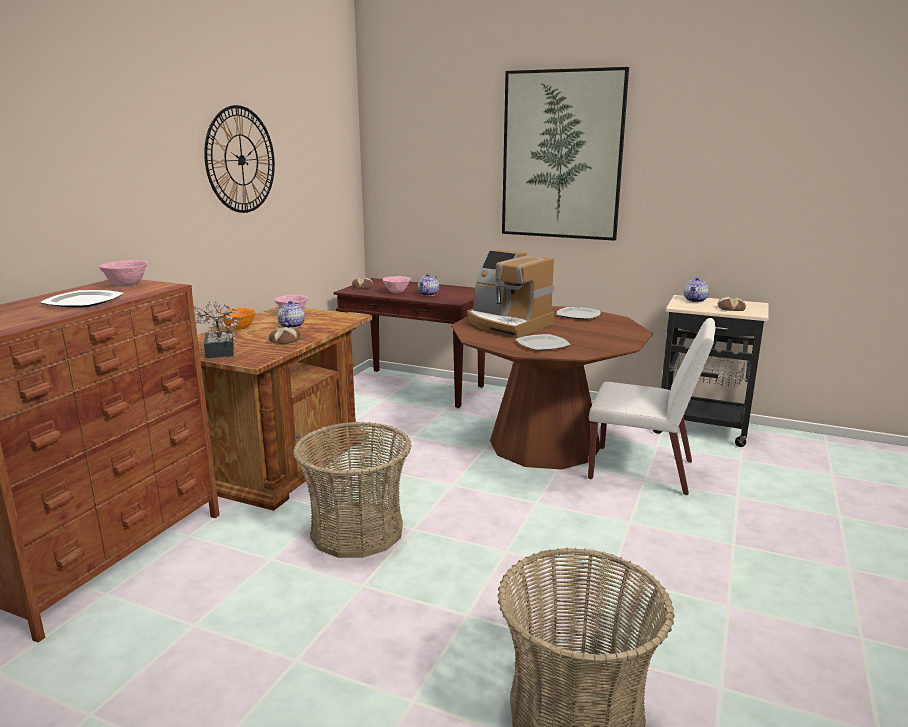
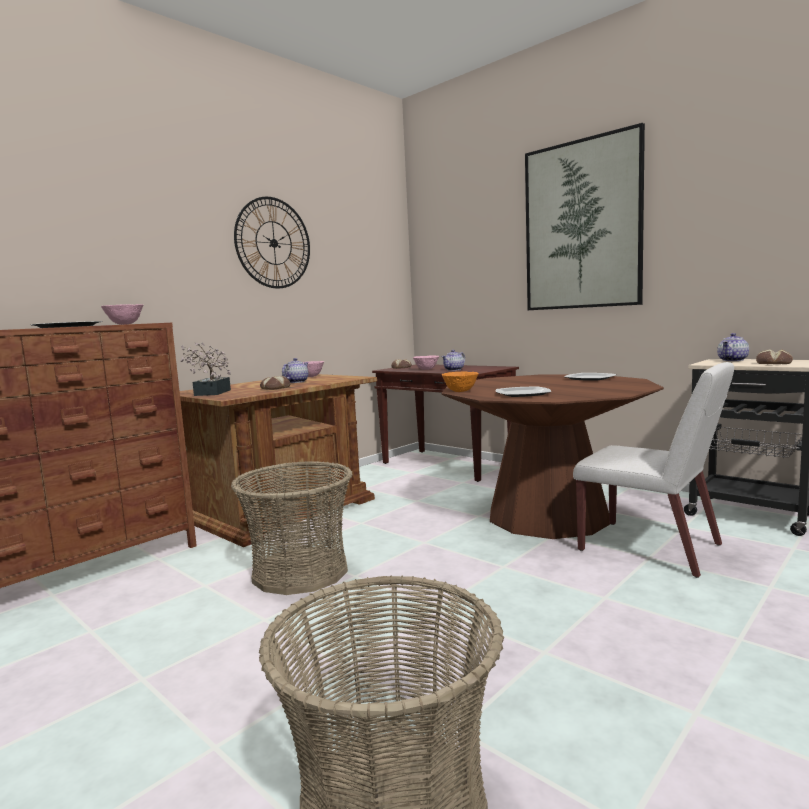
camera: 20 degrees right, 10 degrees down
(239, 329) = (252, 383): orange bowl -> orange bowl (460, 391)
(507, 324) = (504, 383): coffee machine -> none

